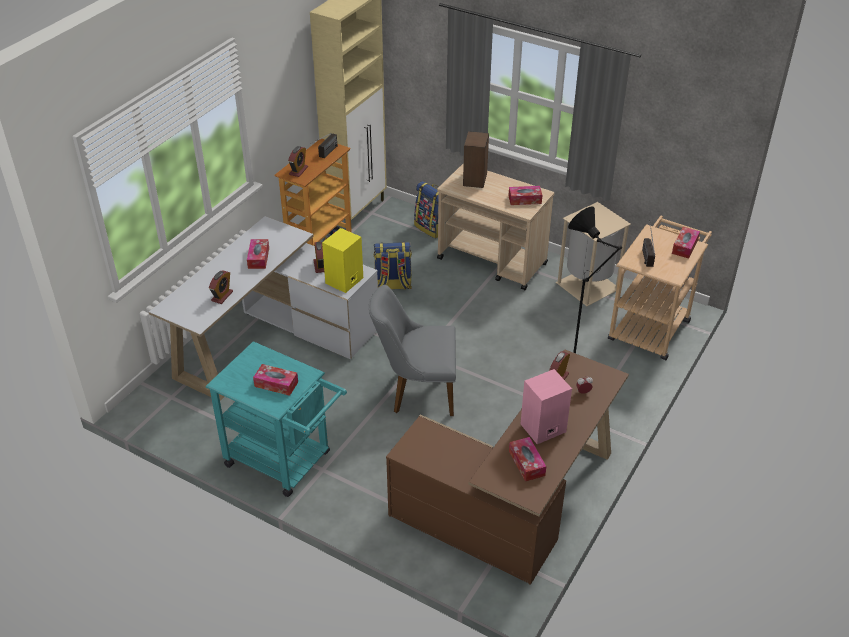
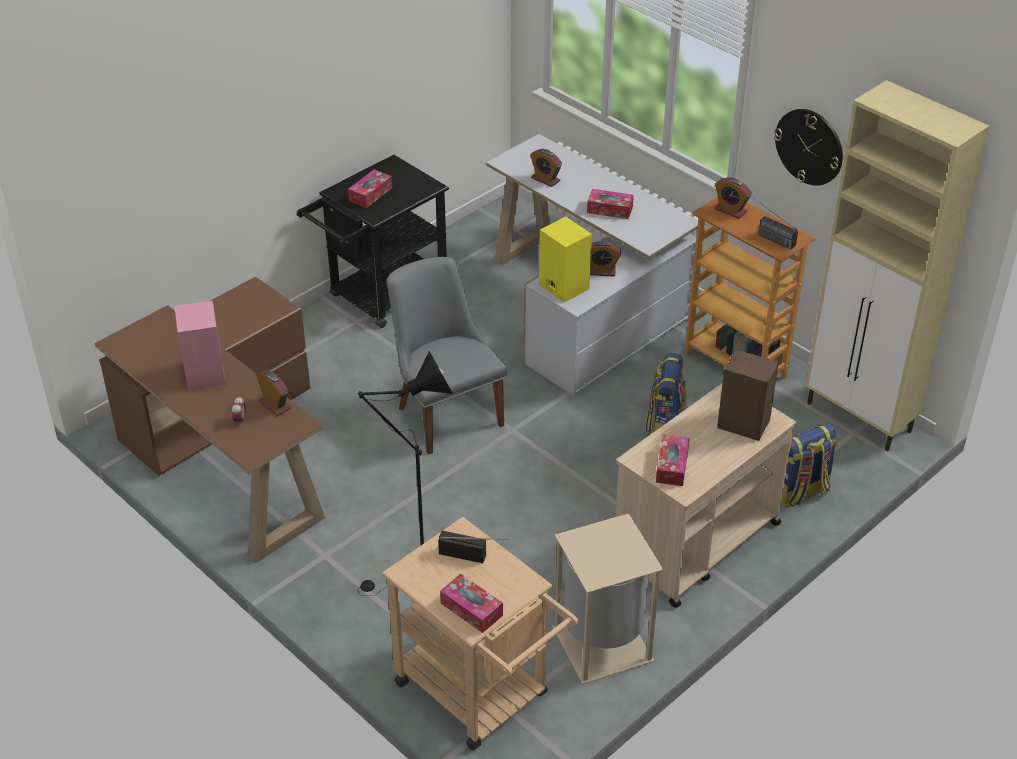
camera: 105 degrees right, 0 degrees up
(282, 101) = (809, 146): none -> wall clock
(285, 462) = (381, 297): turquoise cart -> black cart
(416, 391) = (444, 411): grey chair -> grey chair turned 45 degrees counterclockwise
(526, 463) = (163, 349): tissue box -> none

